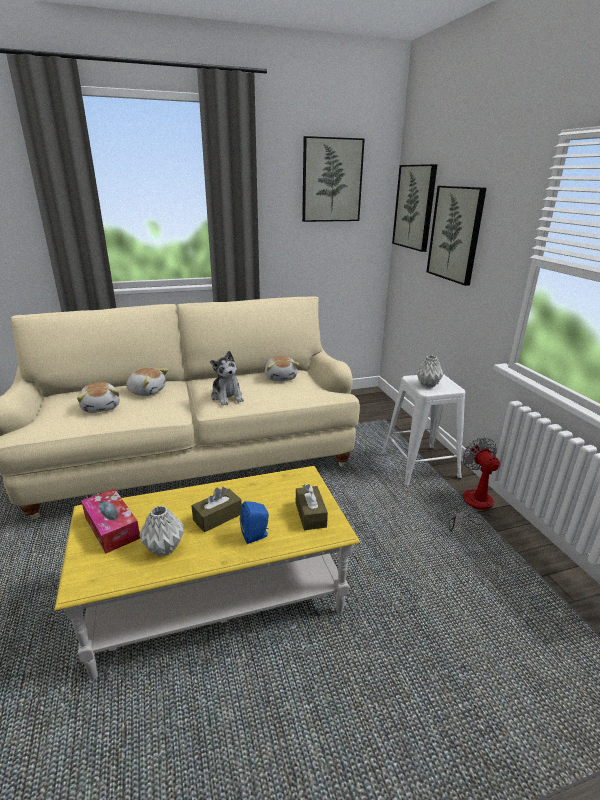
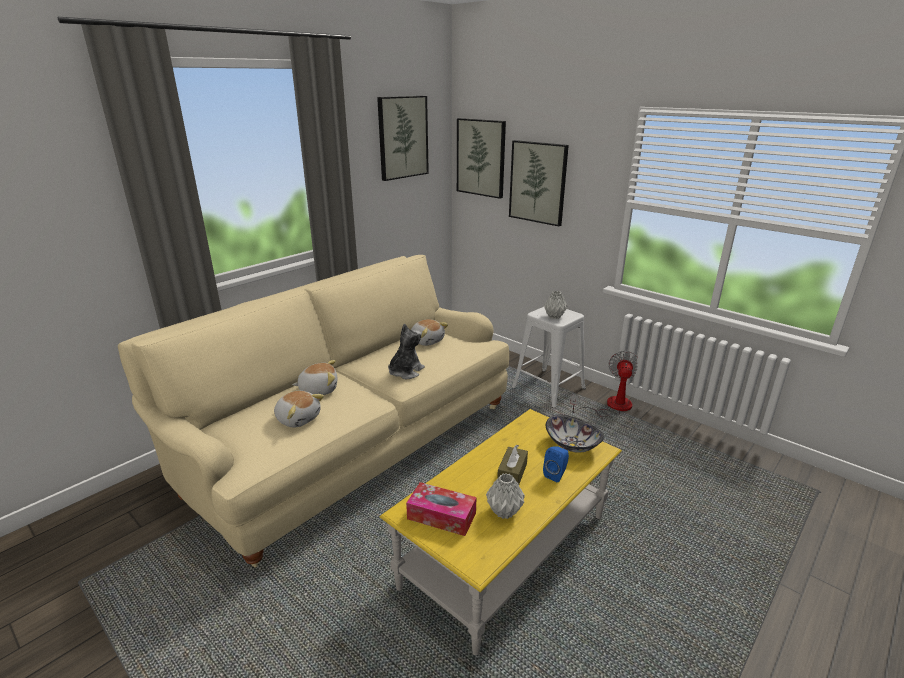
camera: 30 degrees left, 0 degrees up
(227, 397) = (405, 372): plush toy -> plush toy turned 90 degrees counterclockwise
(310, 514) = (572, 445): brown tissue box -> bowl
(473, 506) = (611, 406): fan -> fan turned 60 degrees clockwise

